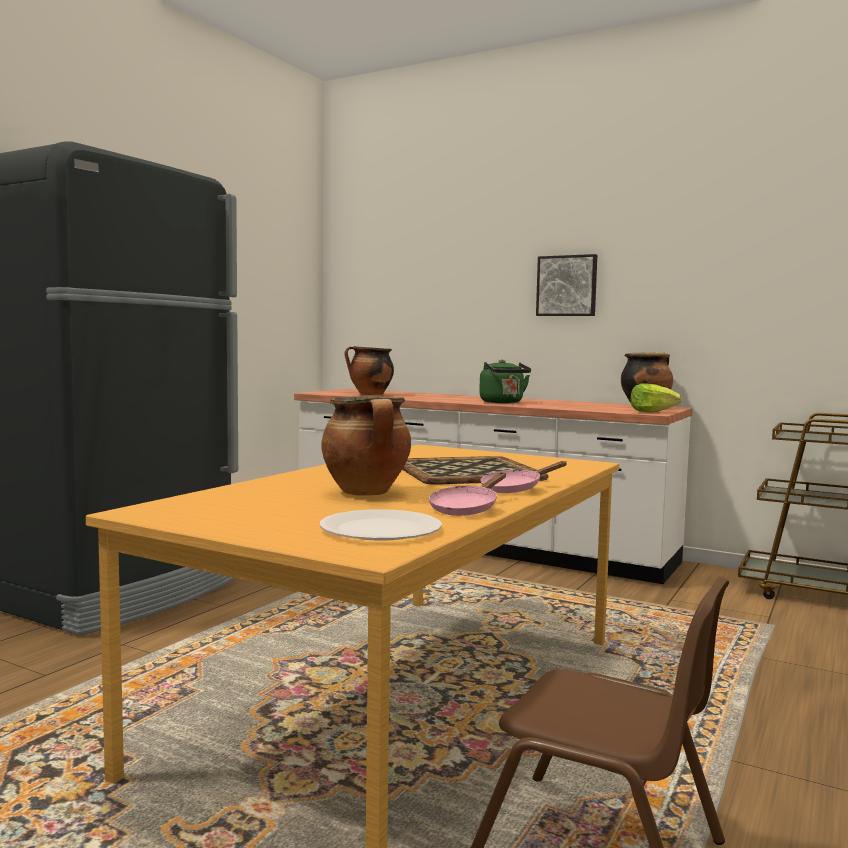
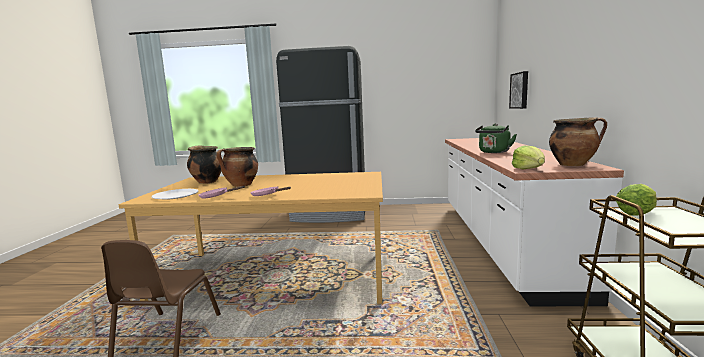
camera: 65 degrees right, 5 degrees up
(370, 394) = (469, 142): cooking pot -> cooking pot (206, 182)
(468, 471) = (307, 186): tray -> none
(567, 286) = (569, 63): picture -> picture (520, 90)
(797, 436) = (637, 213): none -> lettuce

